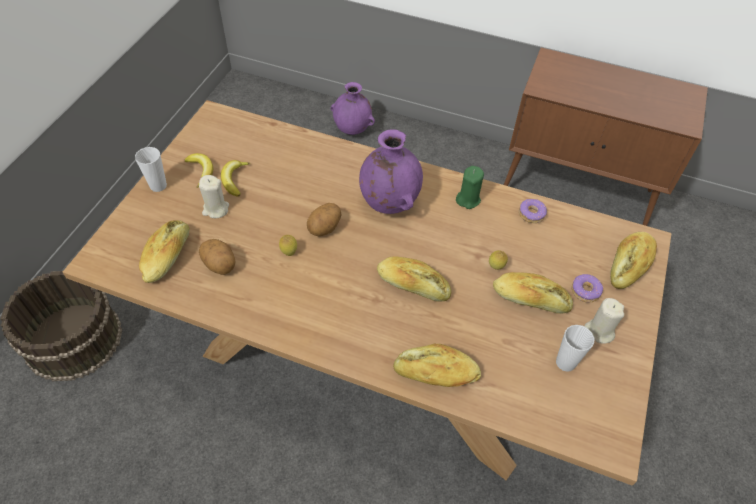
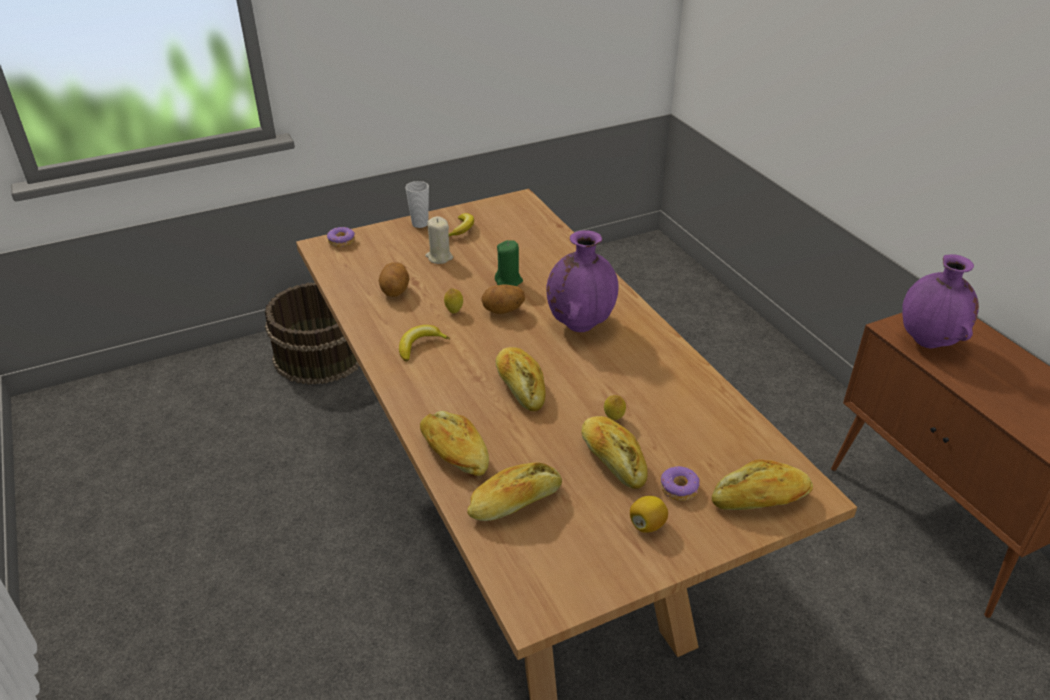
camera: 45 degrees right, 15 degrees down
(167, 256) = (368, 267): bread -> bread (515, 502)
(234, 180) = (478, 246): banana -> banana (420, 346)
(352, 130) = (722, 330): purple vase -> purple vase (928, 342)
(468, 199) = (659, 358): green candle -> green candle (508, 281)
(531, 214) = (710, 403): donut -> donut (342, 241)
(565, 362) = (578, 523): cup -> none
(599, 331) = (647, 525): beige candle -> lemon

